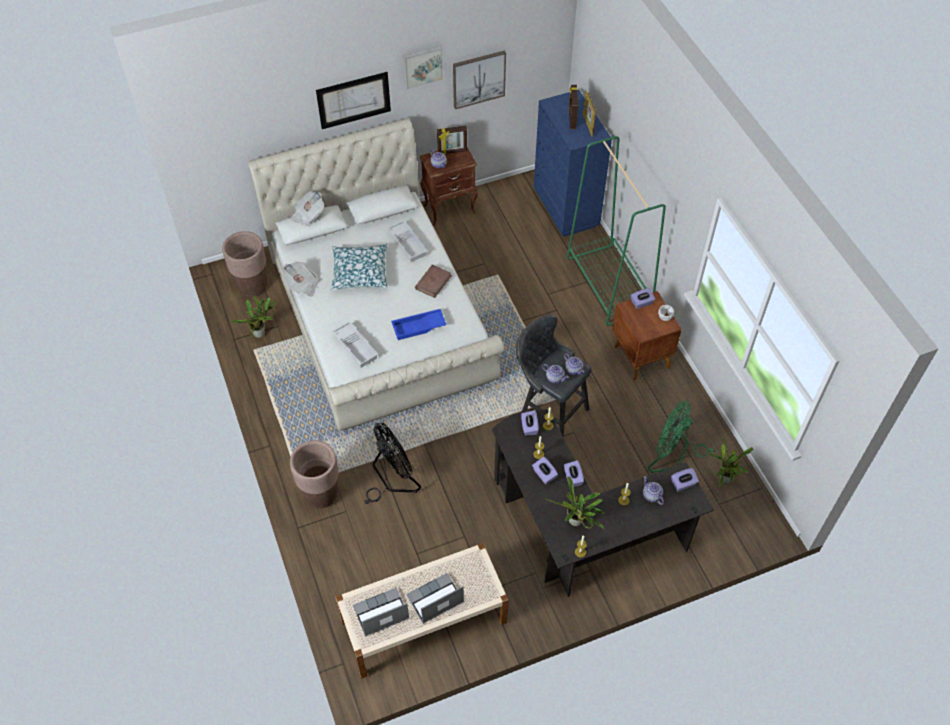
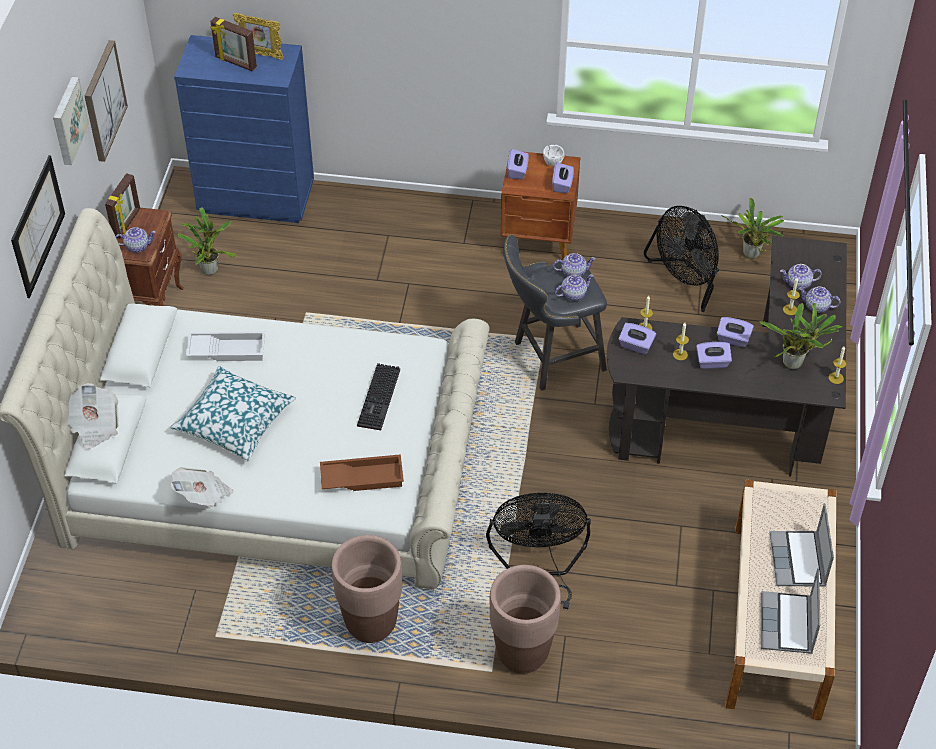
camera: 60 degrees left, 5 degrees down
(252, 287) = (97, 592): brown planter -> brown planter (371, 624)
(261, 333) = (192, 615): potted plant -> potted plant (210, 268)
(356, 346) = (362, 477): white tray -> brown tray
(418, 327) = (380, 399): blue tray -> keyboard
(433, 282) = (316, 352): brown book -> none
(609, 285) = (409, 218): green clothes rack -> none
(638, 515) = (817, 306): none -> teapot
(674, 450) = (686, 277): green fan -> black fan
(683, 484) = (799, 251): purple tissue box -> purple tissue box (562, 185)

